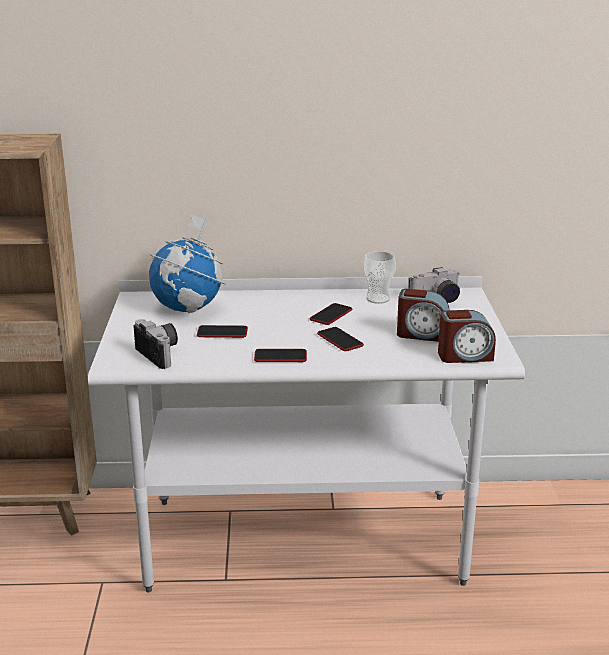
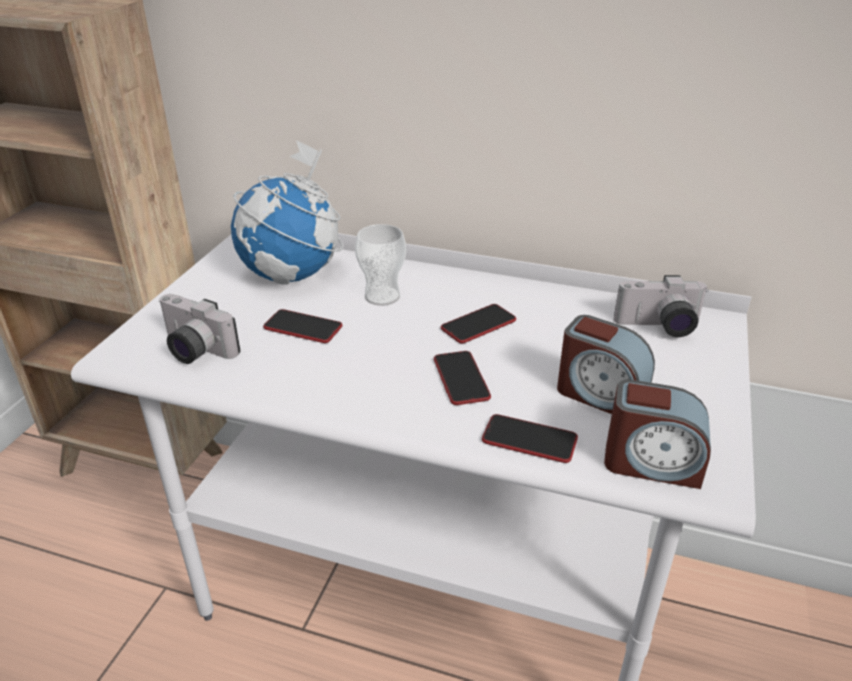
camera: 20 degrees right, 10 degrees up
(162, 354) = (193, 350): camera -> camera turned 135 degrees clockwise
(280, 357) = (350, 394): phone -> phone (529, 440)
(378, 299) = (567, 307): cup -> cup (382, 296)

